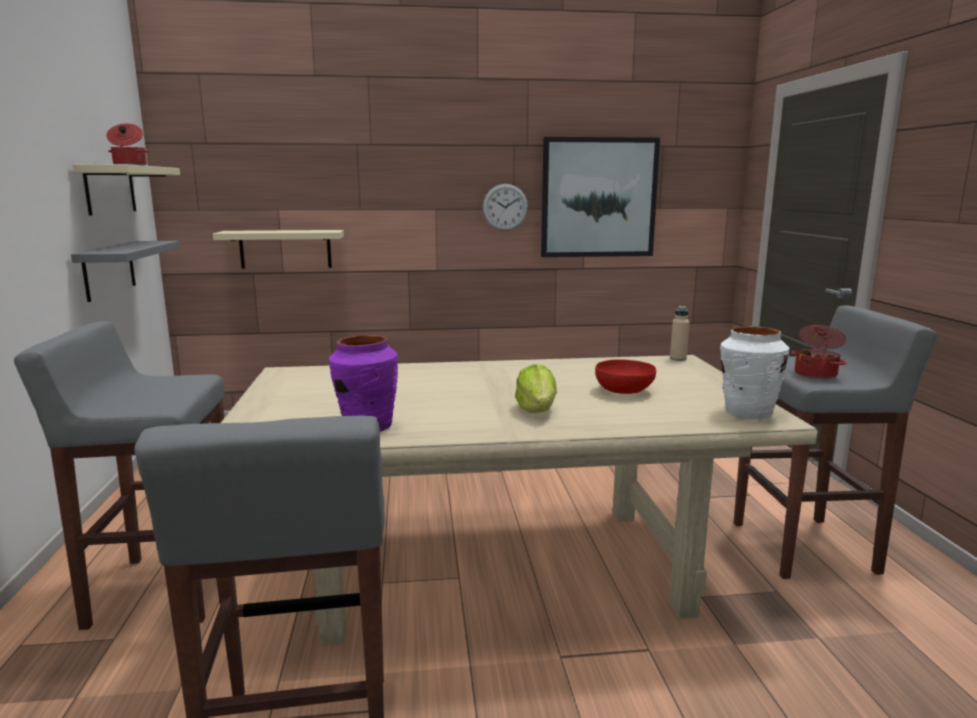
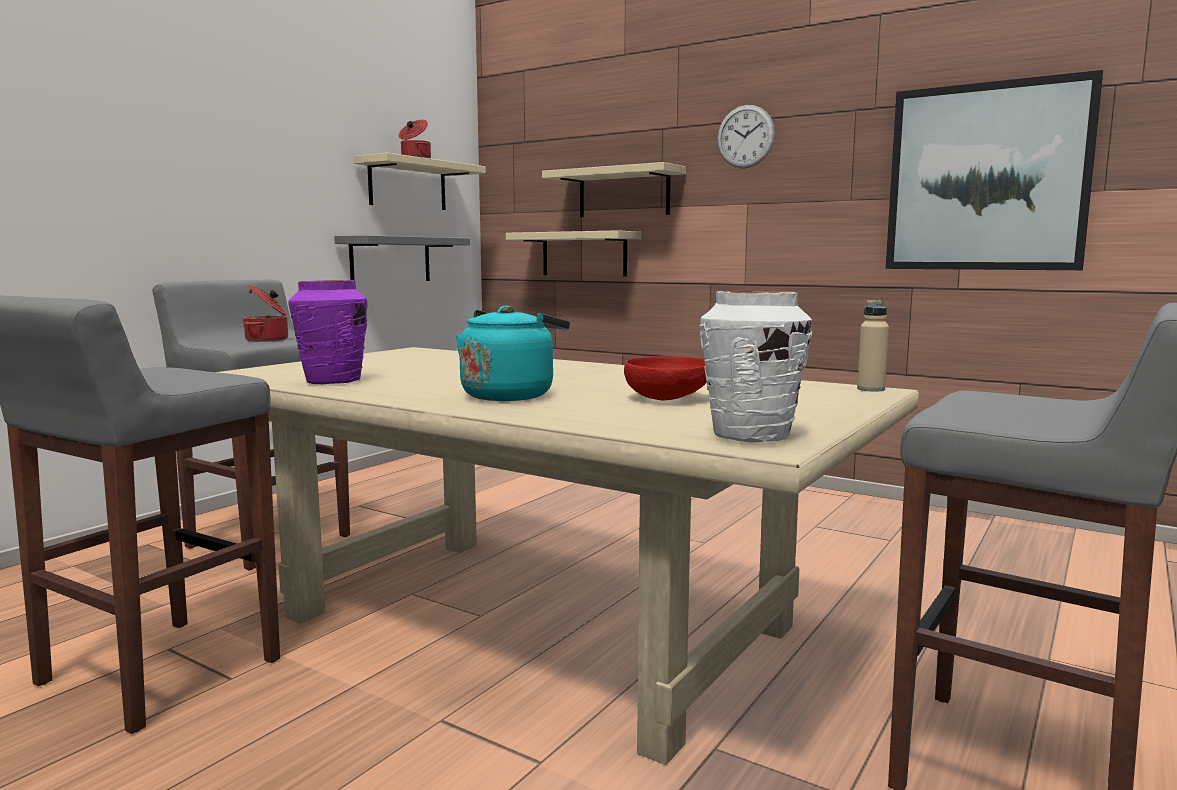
camera: 40 degrees right, 5 degrees down
(323, 197) = (623, 193): none -> beige shelf
(505, 207) = (837, 197): wall clock -> wall clock (745, 136)
(537, 410) = (510, 395): lettuce -> turquoise kettle
(816, 374) = (992, 412): cooking pot -> cooking pot (268, 340)

